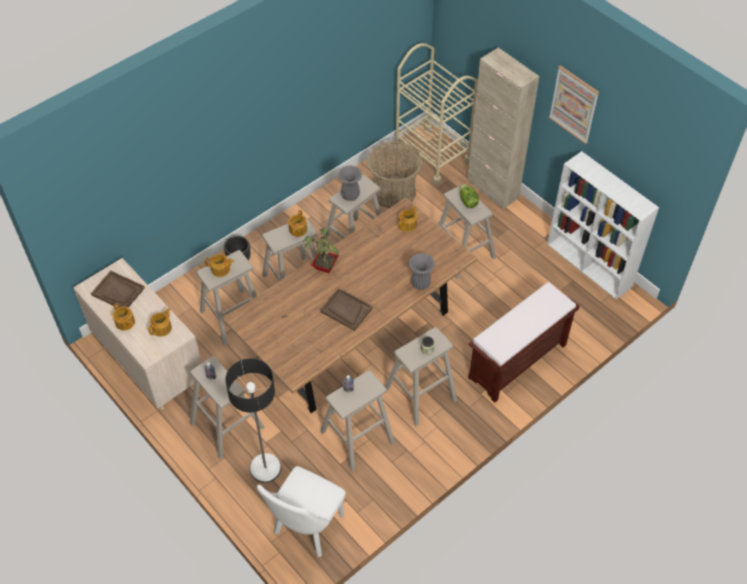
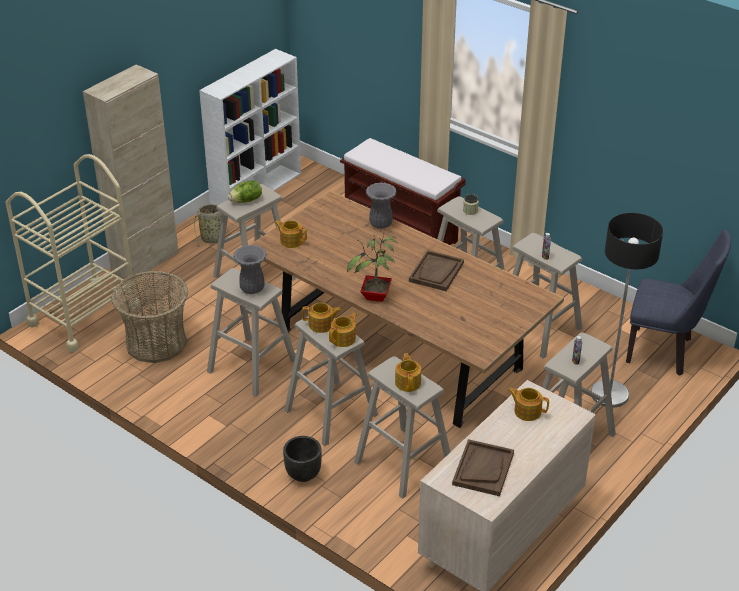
camera: 100 degrees left, 15 degrees down
(125, 323) = (533, 449): teapot -> teapot (344, 339)
(306, 529) = (665, 352): white chair -> blue chair
(519, 232) = (214, 238): none -> basket
(574, 104) = (170, 54): picture -> none

